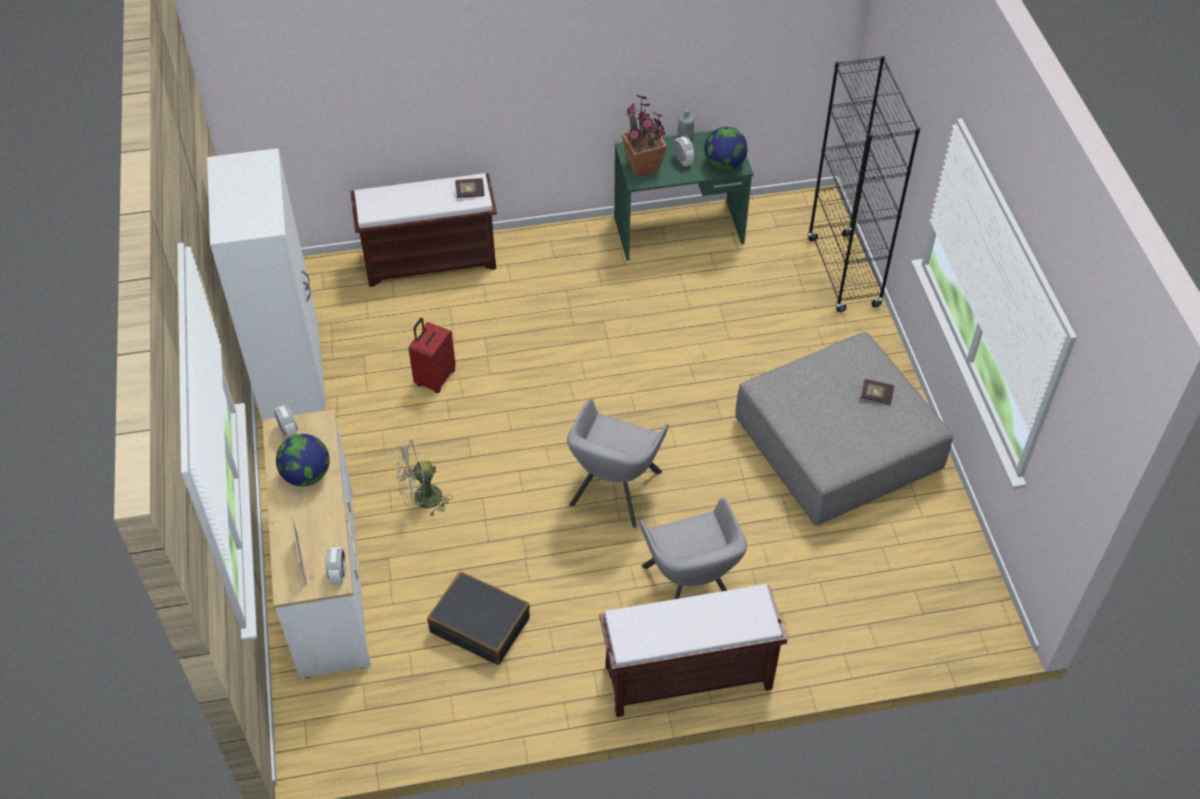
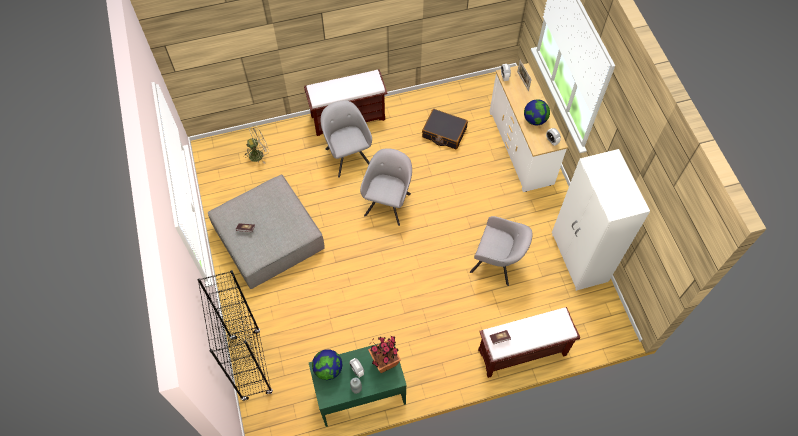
camera: 175 degrees right, 10 degrees up
(421, 500) = (486, 190): beige fan -> beige fan (259, 154)
(434, 378) = (497, 263): red suitcase -> grey armchair

